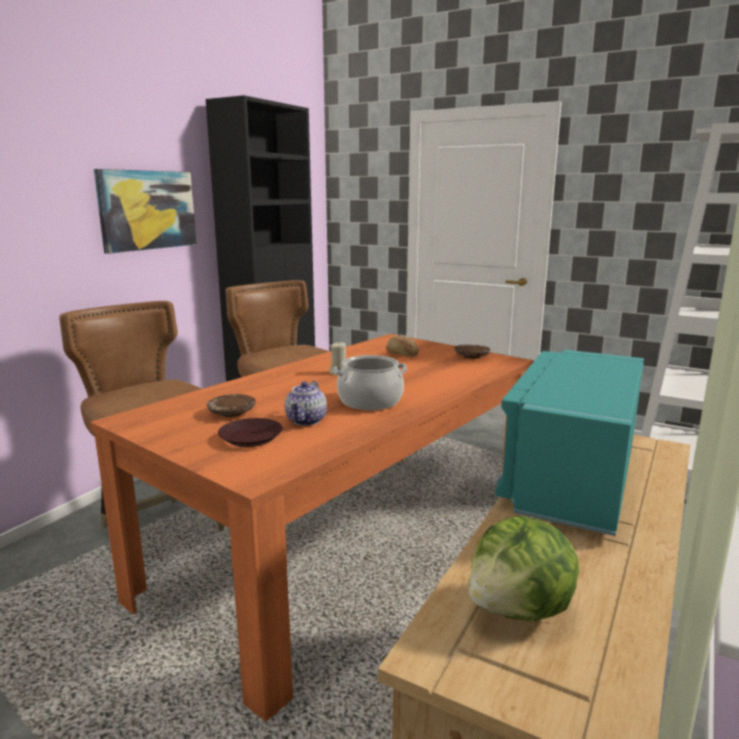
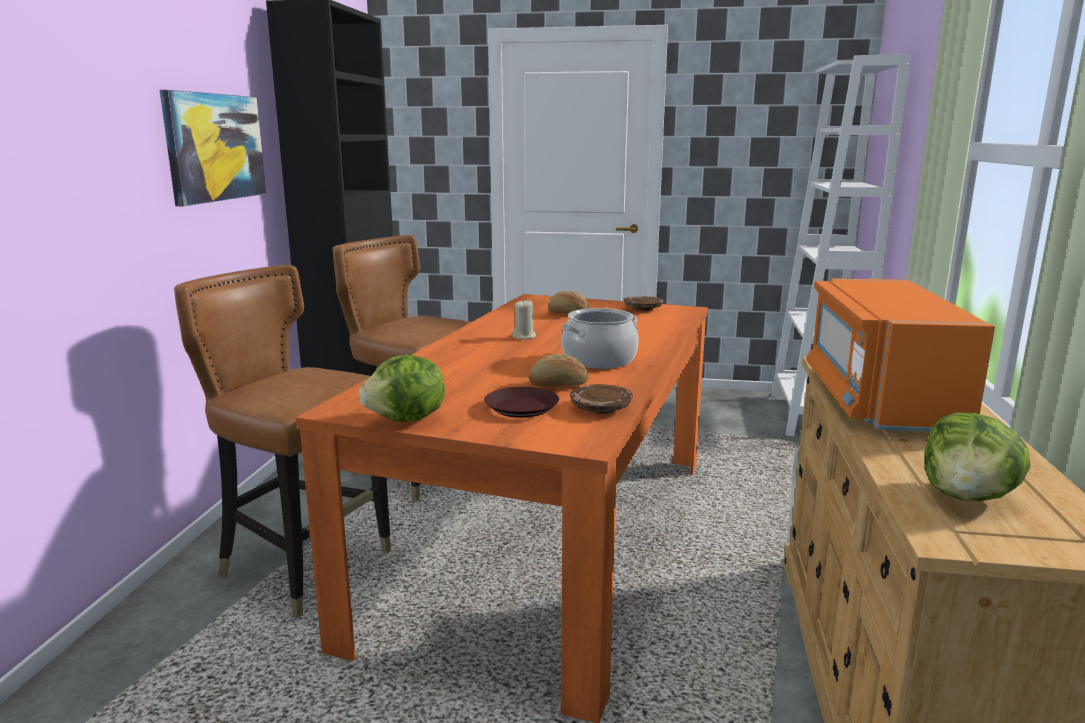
camera: 20 degrees left, 0 degrees up
(156, 436) = (407, 420): none -> lettuce
(232, 413) = (462, 388): brown plate -> brown plate (601, 408)
(306, 420) = (558, 385): teapot -> bread
(571, 479) = (880, 400): turquoise microwave -> orange microwave

